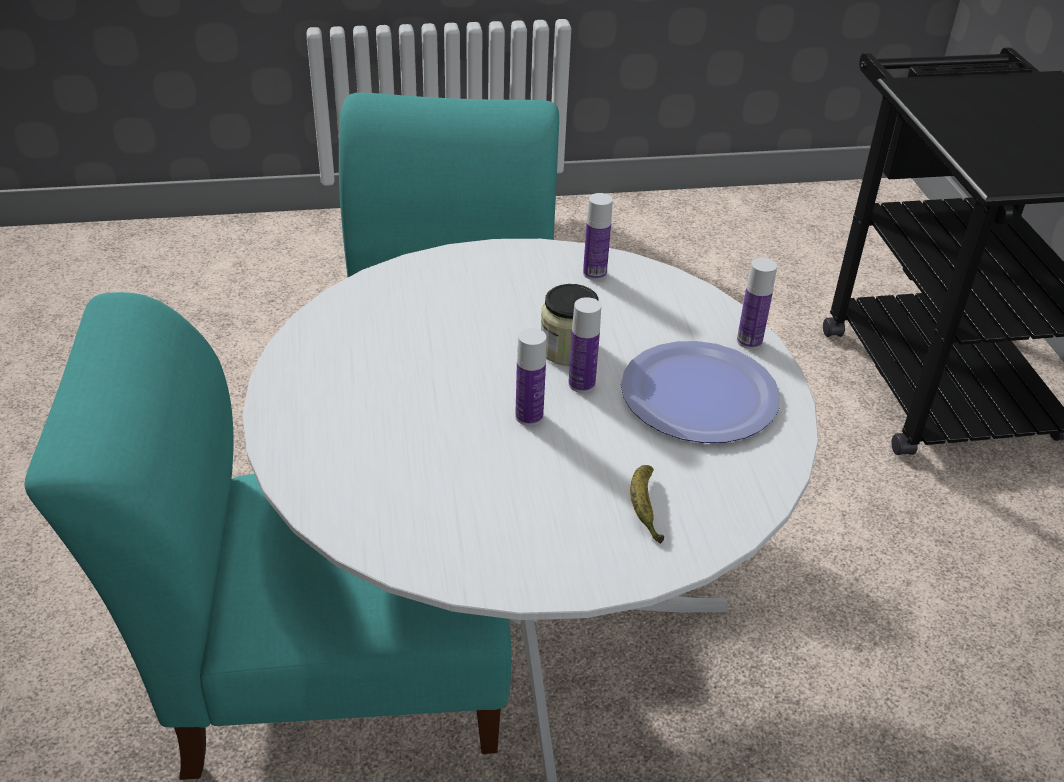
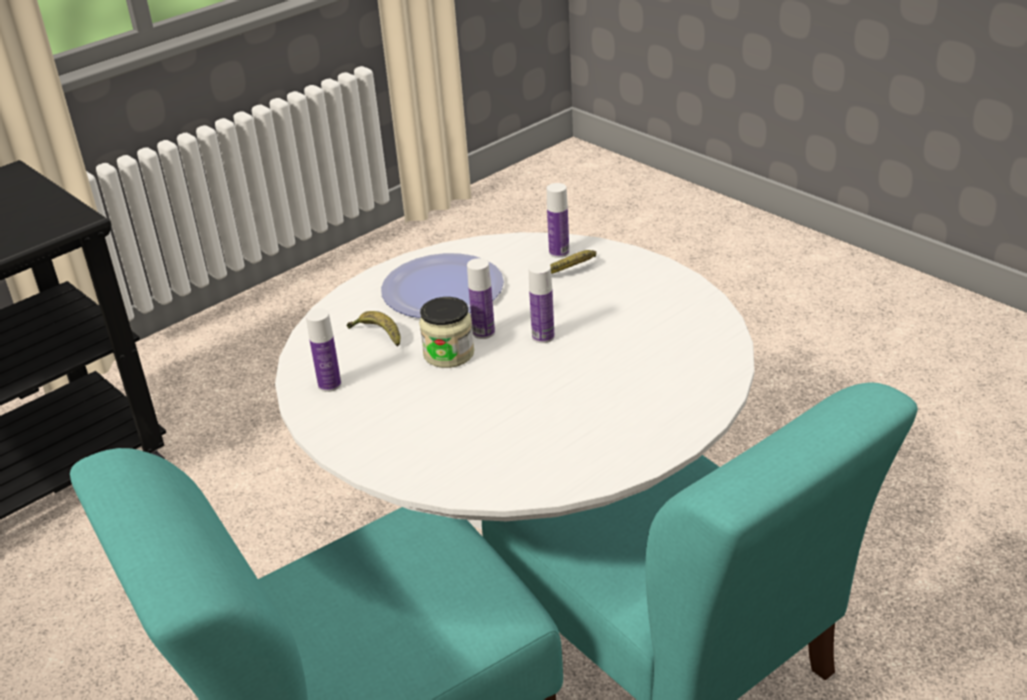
camera: 120 degrees left, 5 degrees down
(650, 324) = (378, 335): none -> banana
(749, 341) = (357, 292): bottle -> bottle (559, 252)

